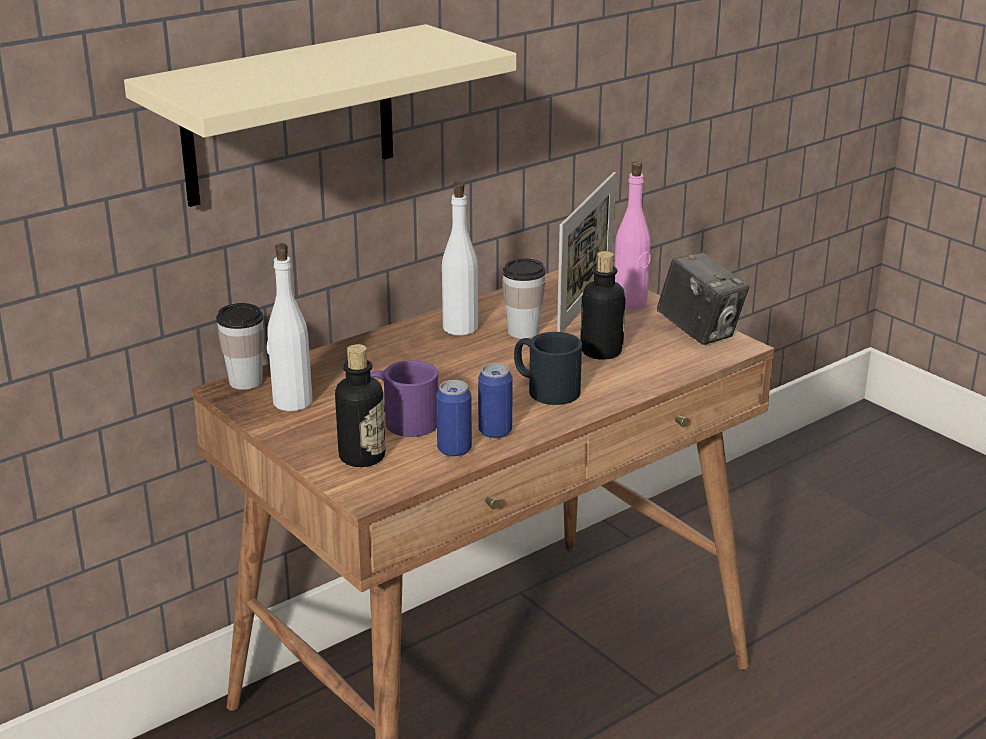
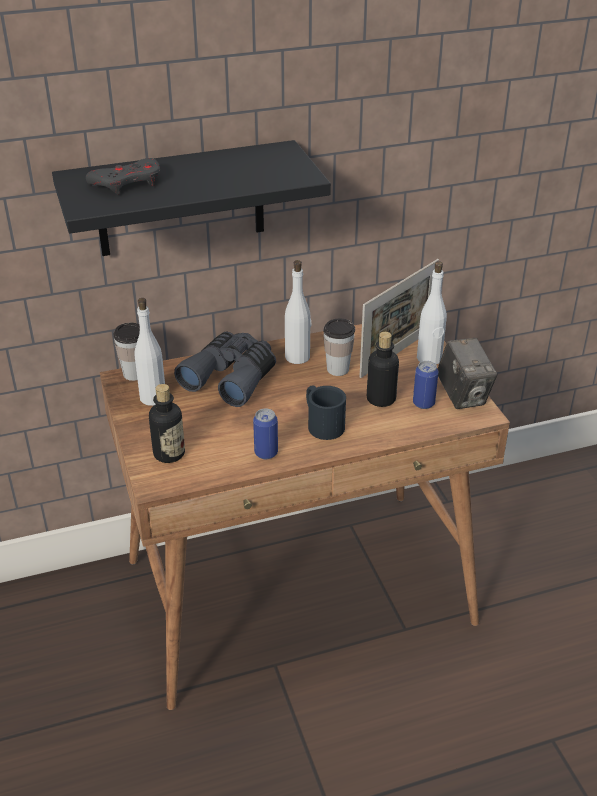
camera: 20 degrees right, 10 degrees up
(248, 77) = (128, 182): none -> grey game controller
(289, 116) = (180, 199): beige shelf -> black shelf
(388, 362) = (232, 377): none -> grey binoculars
(401, 421) = (211, 429): purple mug -> none
(454, 449) = (230, 462): can -> can (423, 403)
(630, 303) = (429, 358): pink bottle -> white bottle

